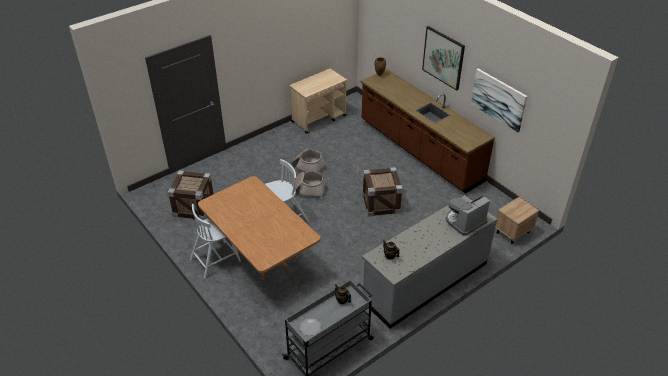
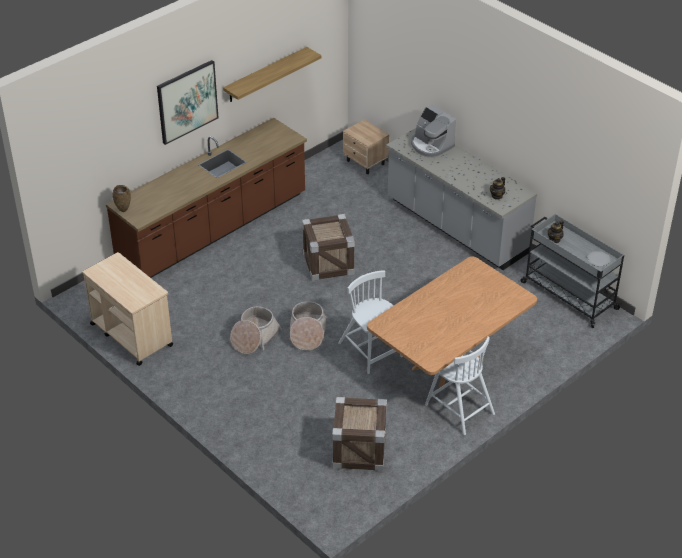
camera: 95 degrees left, 0 degrees up
(498, 99) = (266, 75): picture -> shelf

